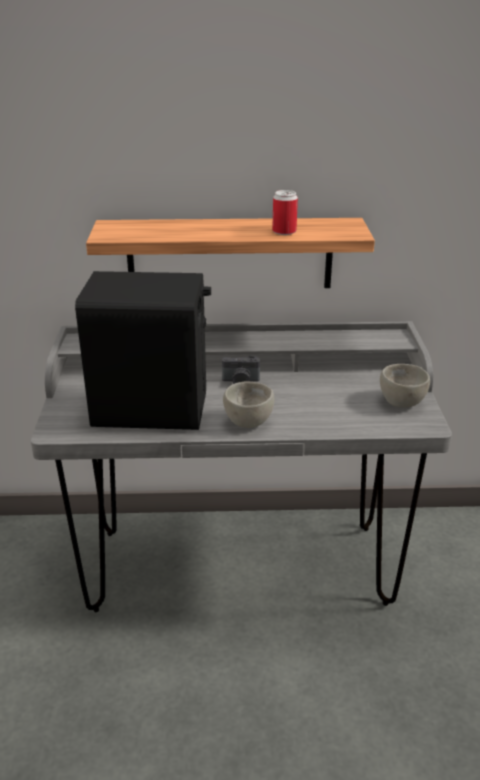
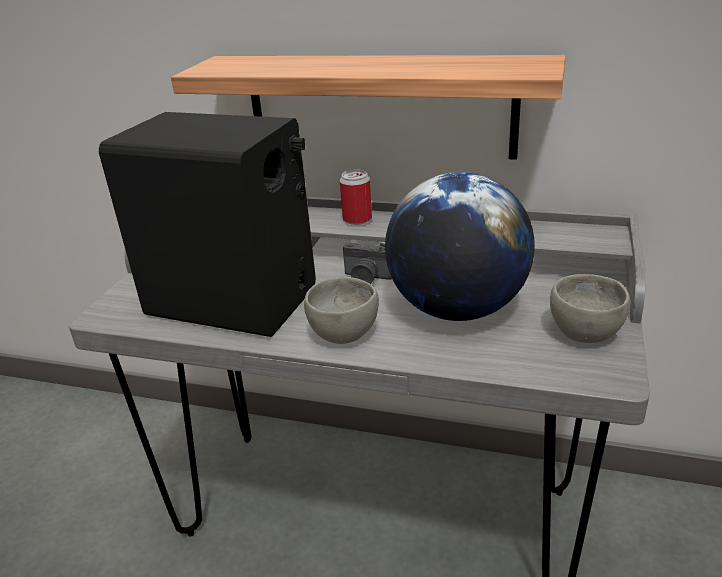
camera: 20 degrees right, 0 degrees up
(284, 232) = (434, 68): can -> can (357, 219)
(315, 396) = (457, 309): none -> globe

